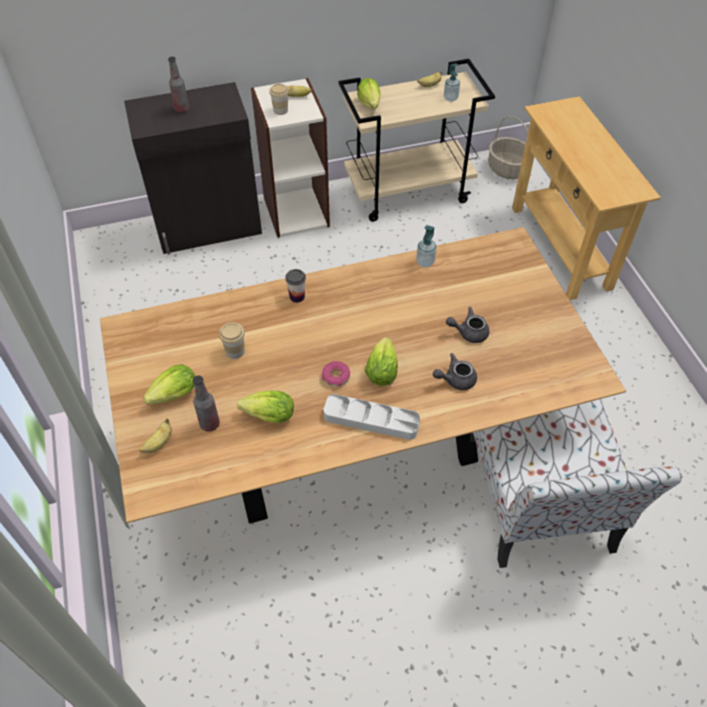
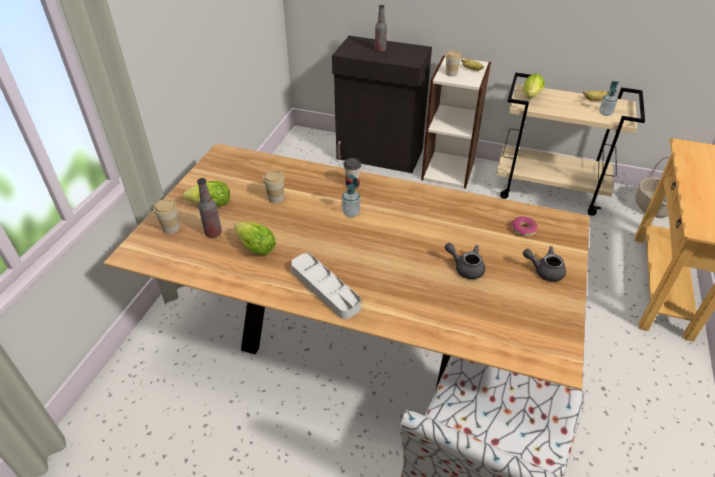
camera: 35 degrees right, 10 degrees down
(159, 443) = (171, 228): banana -> cup
(336, 377) = (328, 247): donut -> donut (523, 230)
(382, 369) = (368, 259): lettuce -> none
(425, 262) = (474, 204): soap dispenser -> soap dispenser (351, 213)
(455, 380) = (421, 295): grey teapot -> grey teapot (544, 270)

